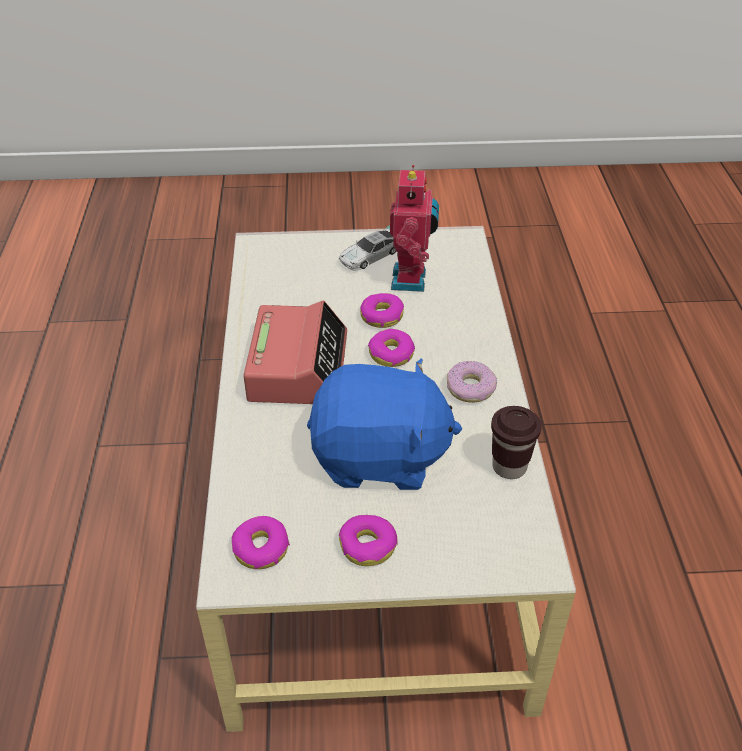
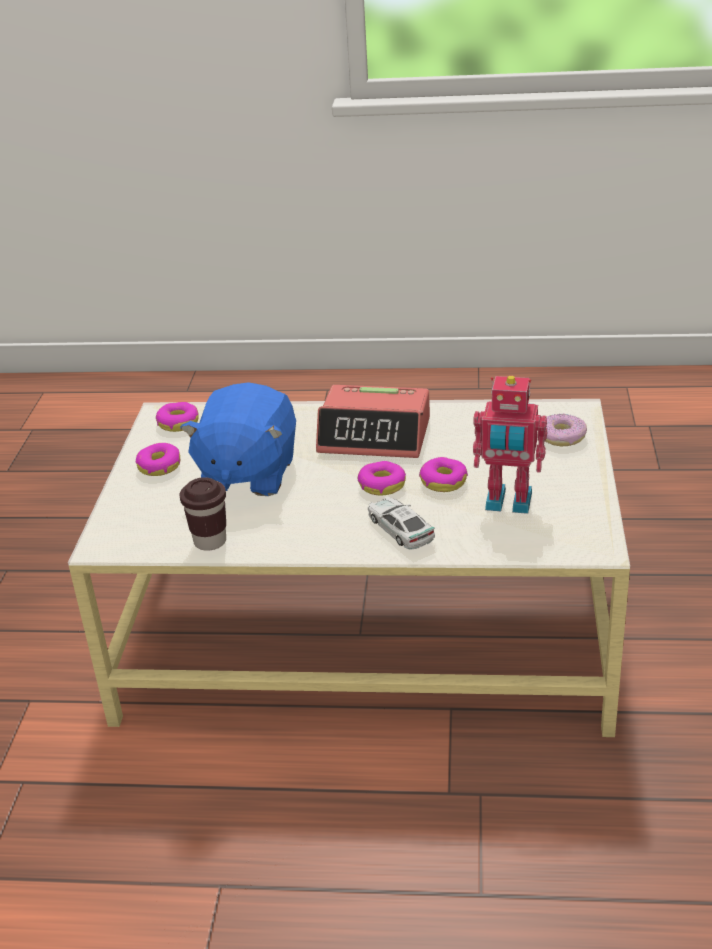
camera: 100 degrees right, 10 degrees down
(370, 255) = (556, 478): toy car -> toy car (400, 529)
(471, 388) = (320, 529): donut -> donut (561, 437)

